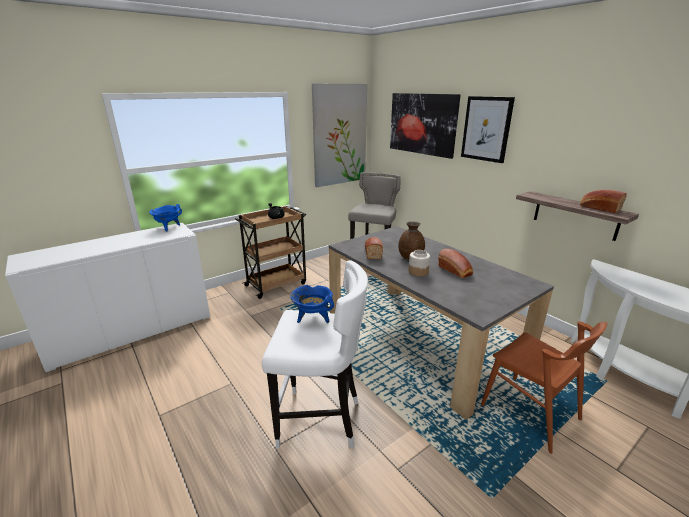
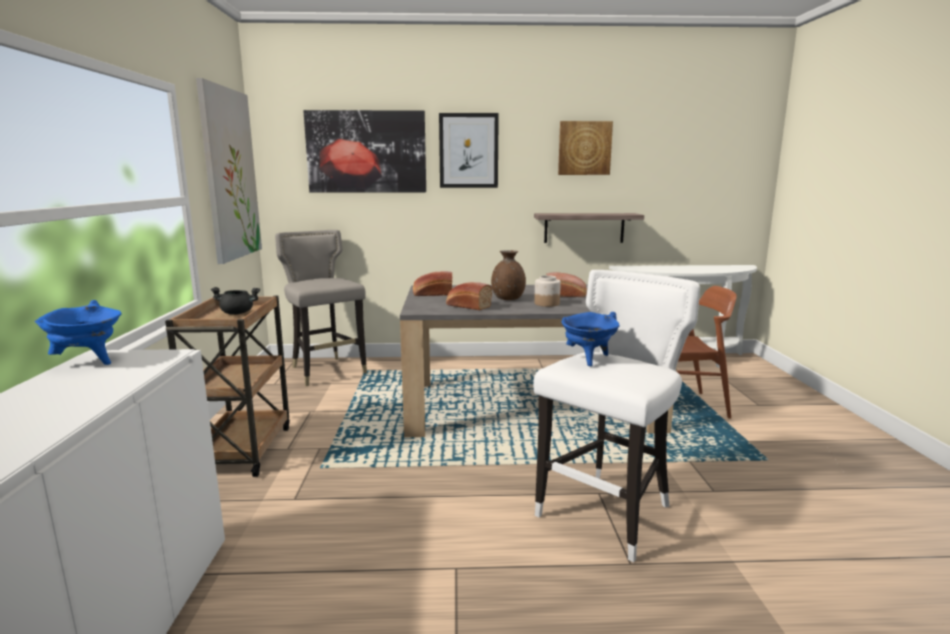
camera: 55 degrees left, 10 degrees down
(592, 136) = (584, 148): none -> picture
(598, 208) = (610, 213): bread -> bread (432, 294)

